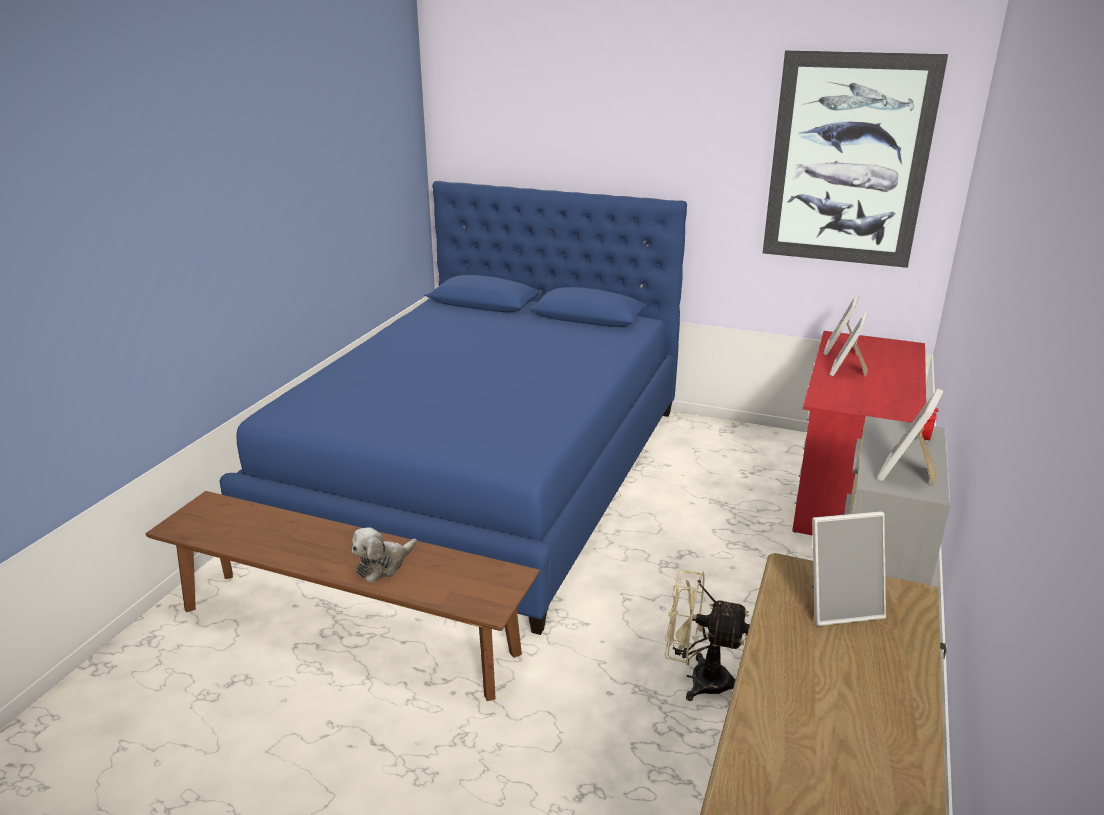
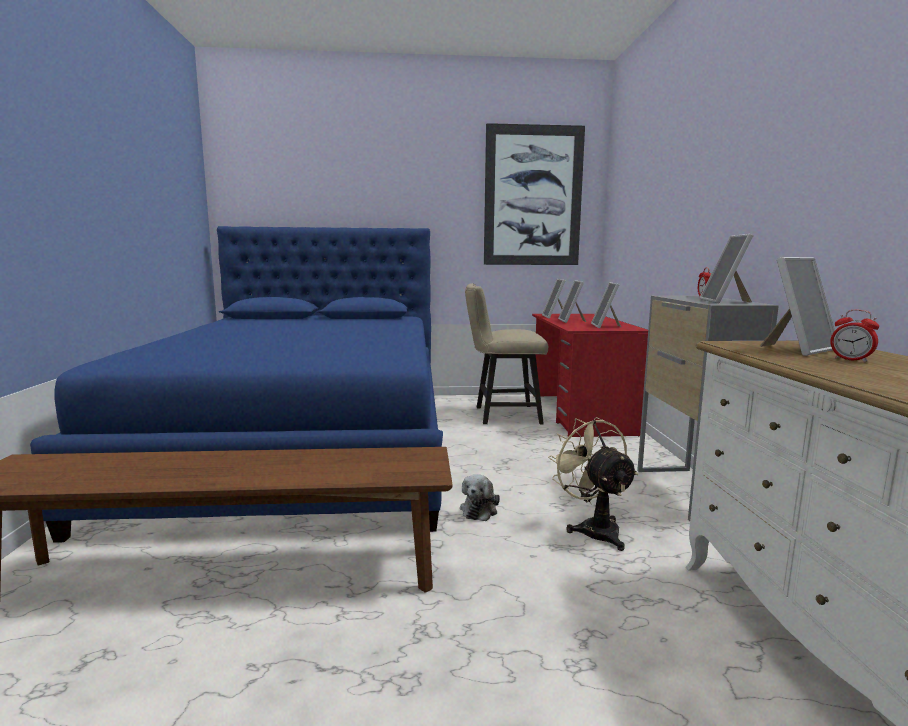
camera: 25 degrees left, 15 degrees down
(383, 565) = (283, 468): plush toy -> plush toy (479, 509)
(698, 679) = (593, 528): beige fan -> beige fan turned 75 degrees clockwise
(740, 470) = (502, 415): none -> beige chair
(846, 648) = (851, 360): none -> alarm clock
(875, 398) = (605, 326): none -> picture frame

